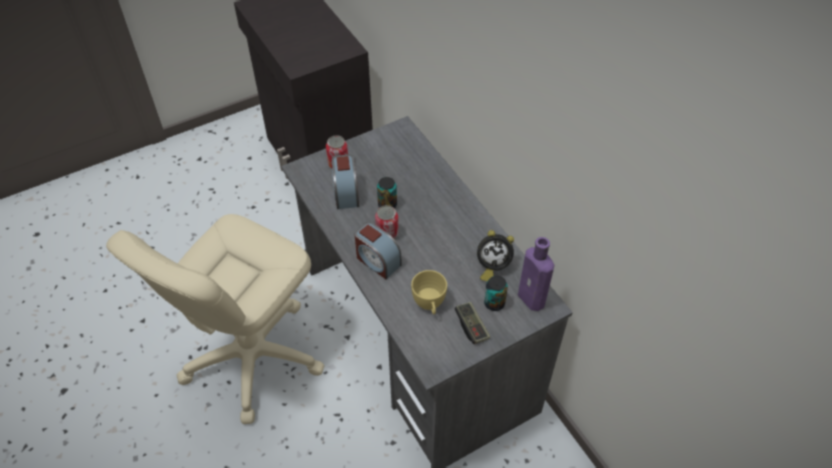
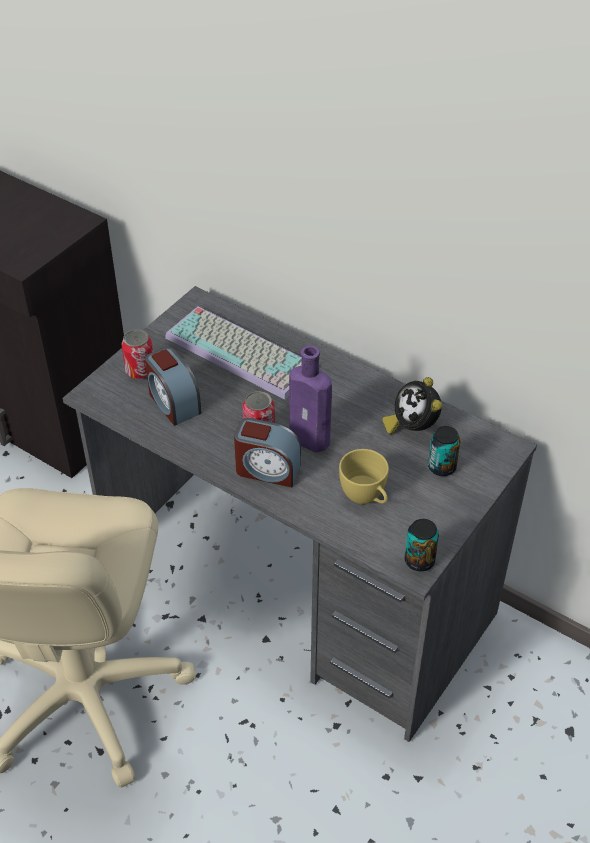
camera: 25 degrees left, 5 degrees down
(387, 204) = (237, 399): can -> can (419, 560)
(410, 173) = (243, 352): none -> keyboard
(471, 326) = (432, 503): game controller -> none
(491, 267) = (412, 427): alarm clock -> alarm clock turned 90 degrees clockwise
(533, 300) = (484, 447): purple bottle -> purple bottle (312, 440)

